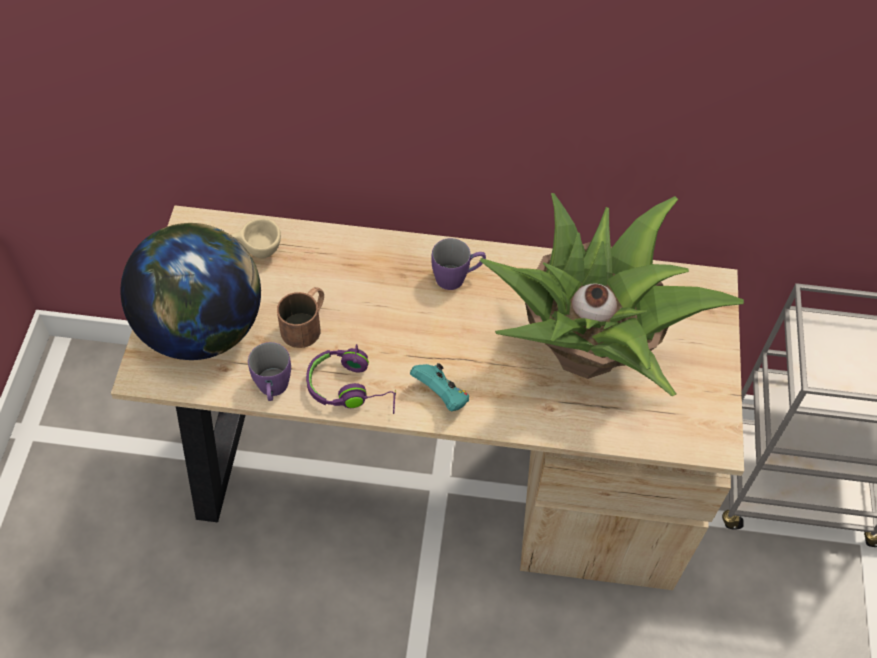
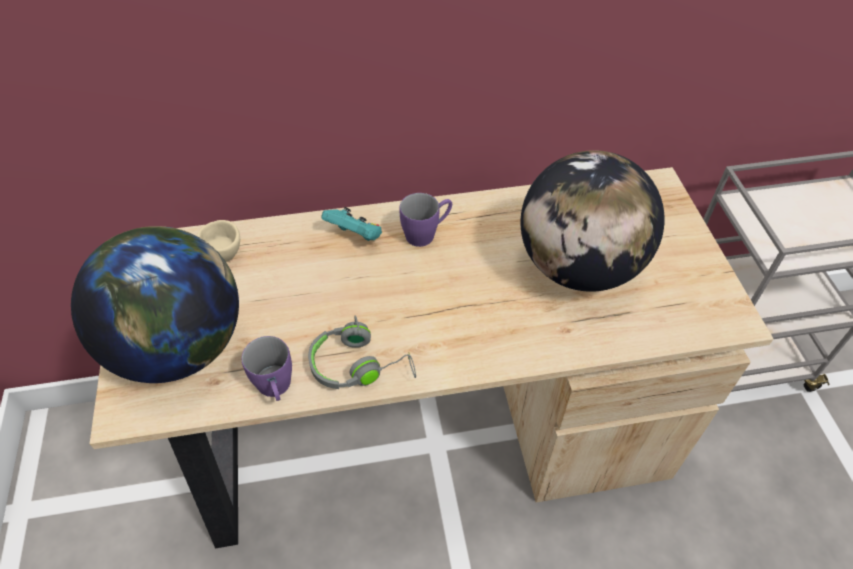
camera: 15 degrees left, 5 degrees down
(306, 324) = (291, 313): brown mug -> none
(351, 388) = (360, 365): purple headphones -> grey headphones
(441, 396) = (455, 347): turquoise game controller -> turquoise game controller (355, 236)
(589, 350) = (578, 267): potted plant -> globe

